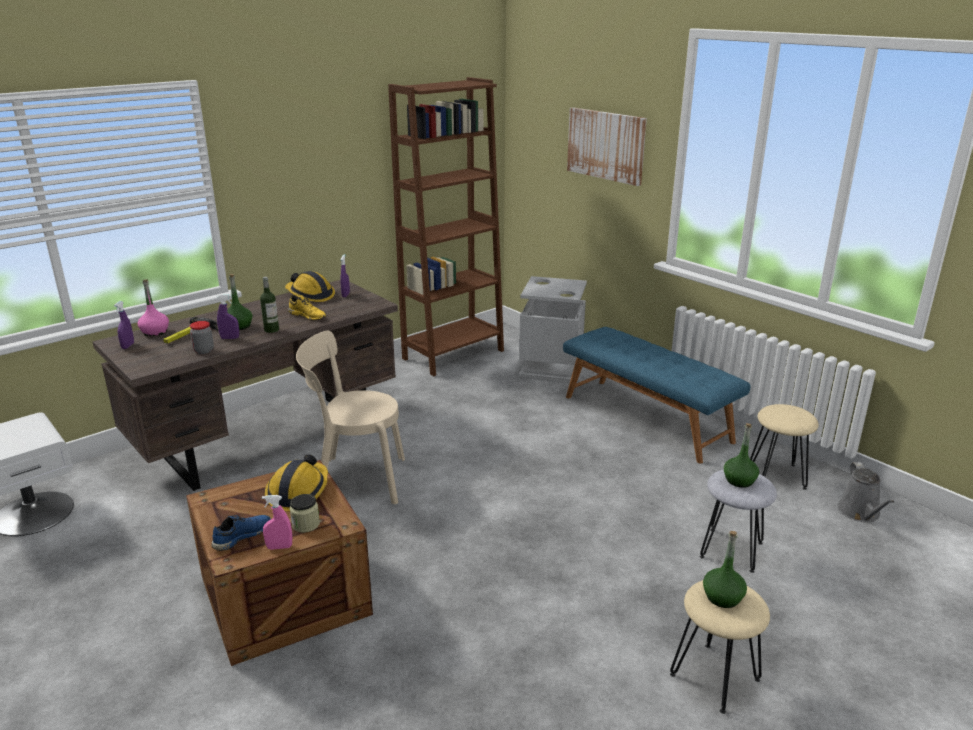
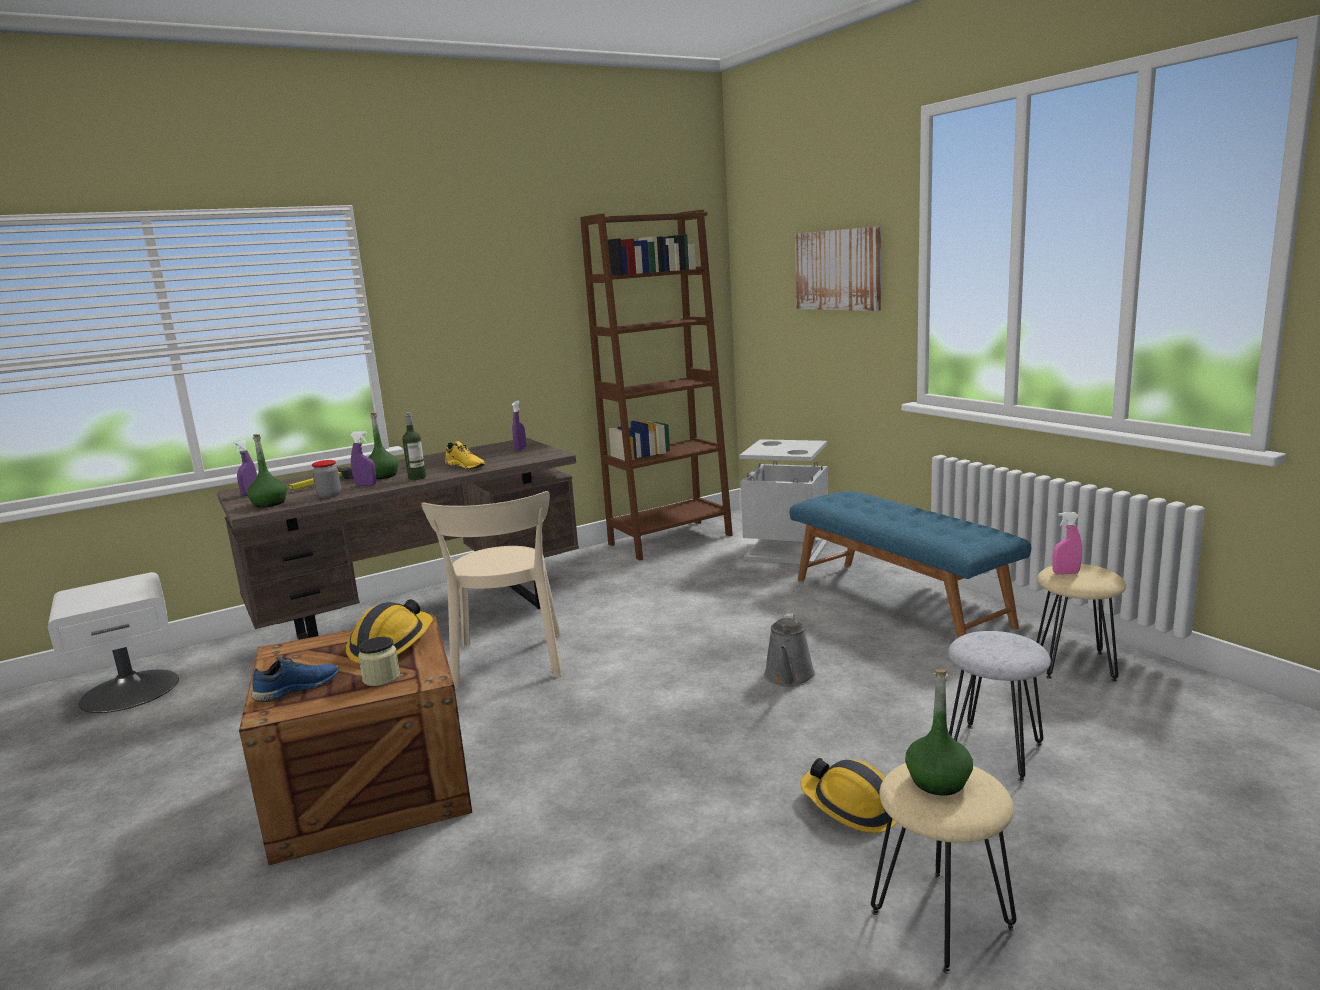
camera: 10 degrees right, 10 degrees down
(155, 332) = (288, 482): pink bottle -> none
(279, 547) = (336, 701): pink spray bottle -> pink spray bottle (1066, 573)
(310, 295) = (480, 450): hard hat -> hard hat (851, 806)
(356, 480) = (508, 663): beige chair -> beige chair turned 105 degrees counterclockwise
(739, 480) = (994, 643): green bottle -> green bottle (269, 503)
(860, 513) = (1199, 711): grey watering can -> grey watering can (789, 677)

